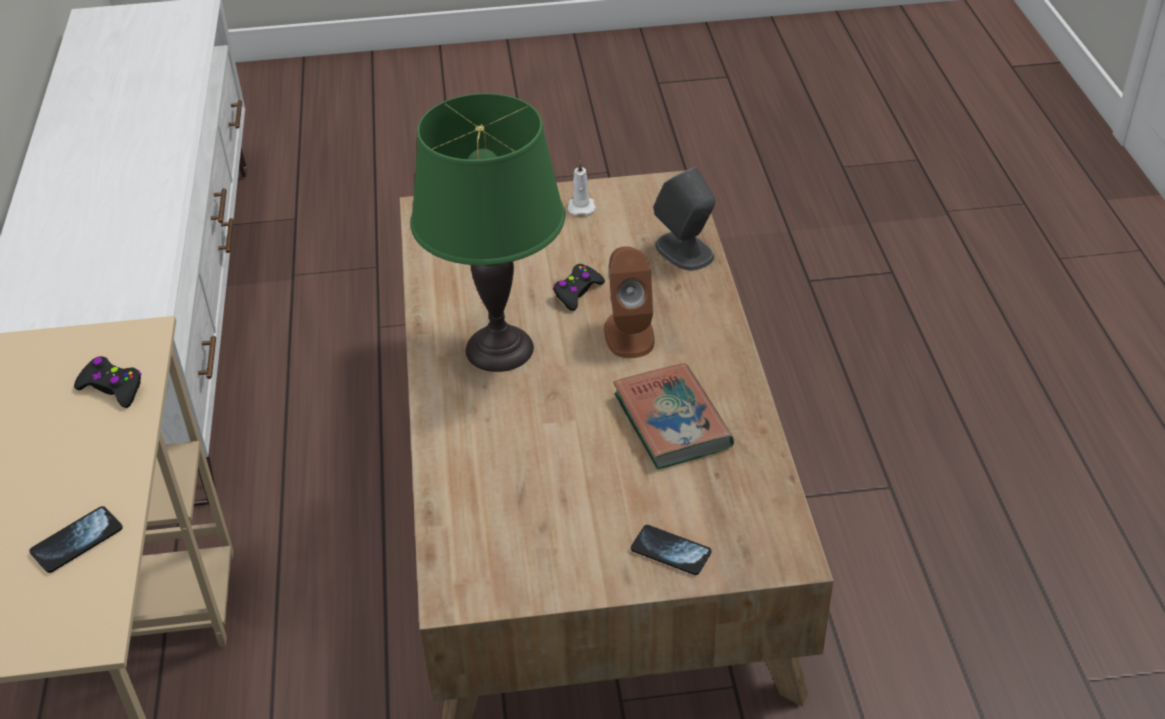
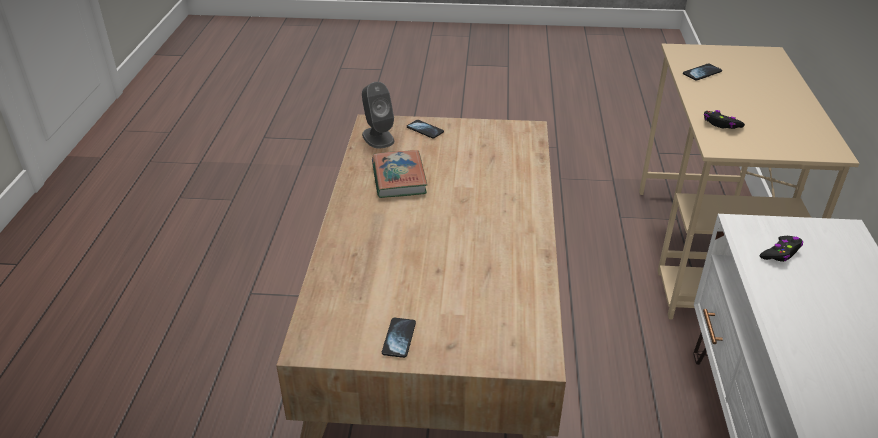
camera: 170 degrees left, 5 degrees down
(499, 349) = (492, 230): green table lamp -> none
(577, 292) = (428, 261): black game controller -> black game controller (781, 253)
(581, 206) = (399, 338): white candle -> phone
(629, 334) = (403, 228): brown speaker -> none
(685, 251) = (334, 281): grey speaker -> grey speaker (378, 137)

